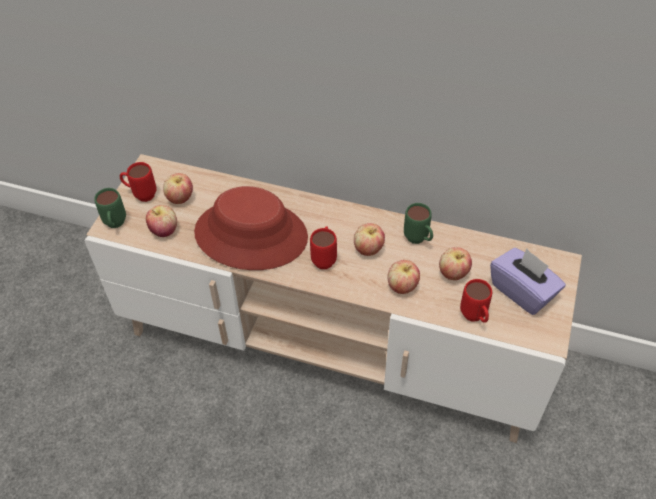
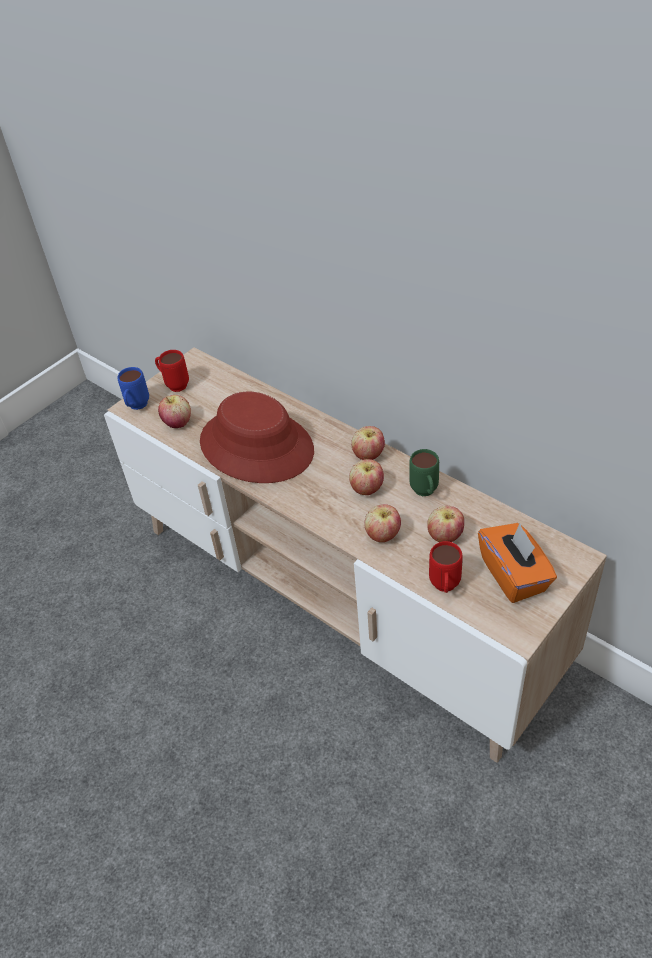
camera: 25 degrees right, 5 degrees down
(115, 225) = (136, 407): green mug -> blue mug
(180, 198) = (208, 396): apple -> apple (368, 455)
(324, 258) = (317, 486): red mug -> none
(522, 291) = (514, 575): purple tissue box -> orange tissue box

